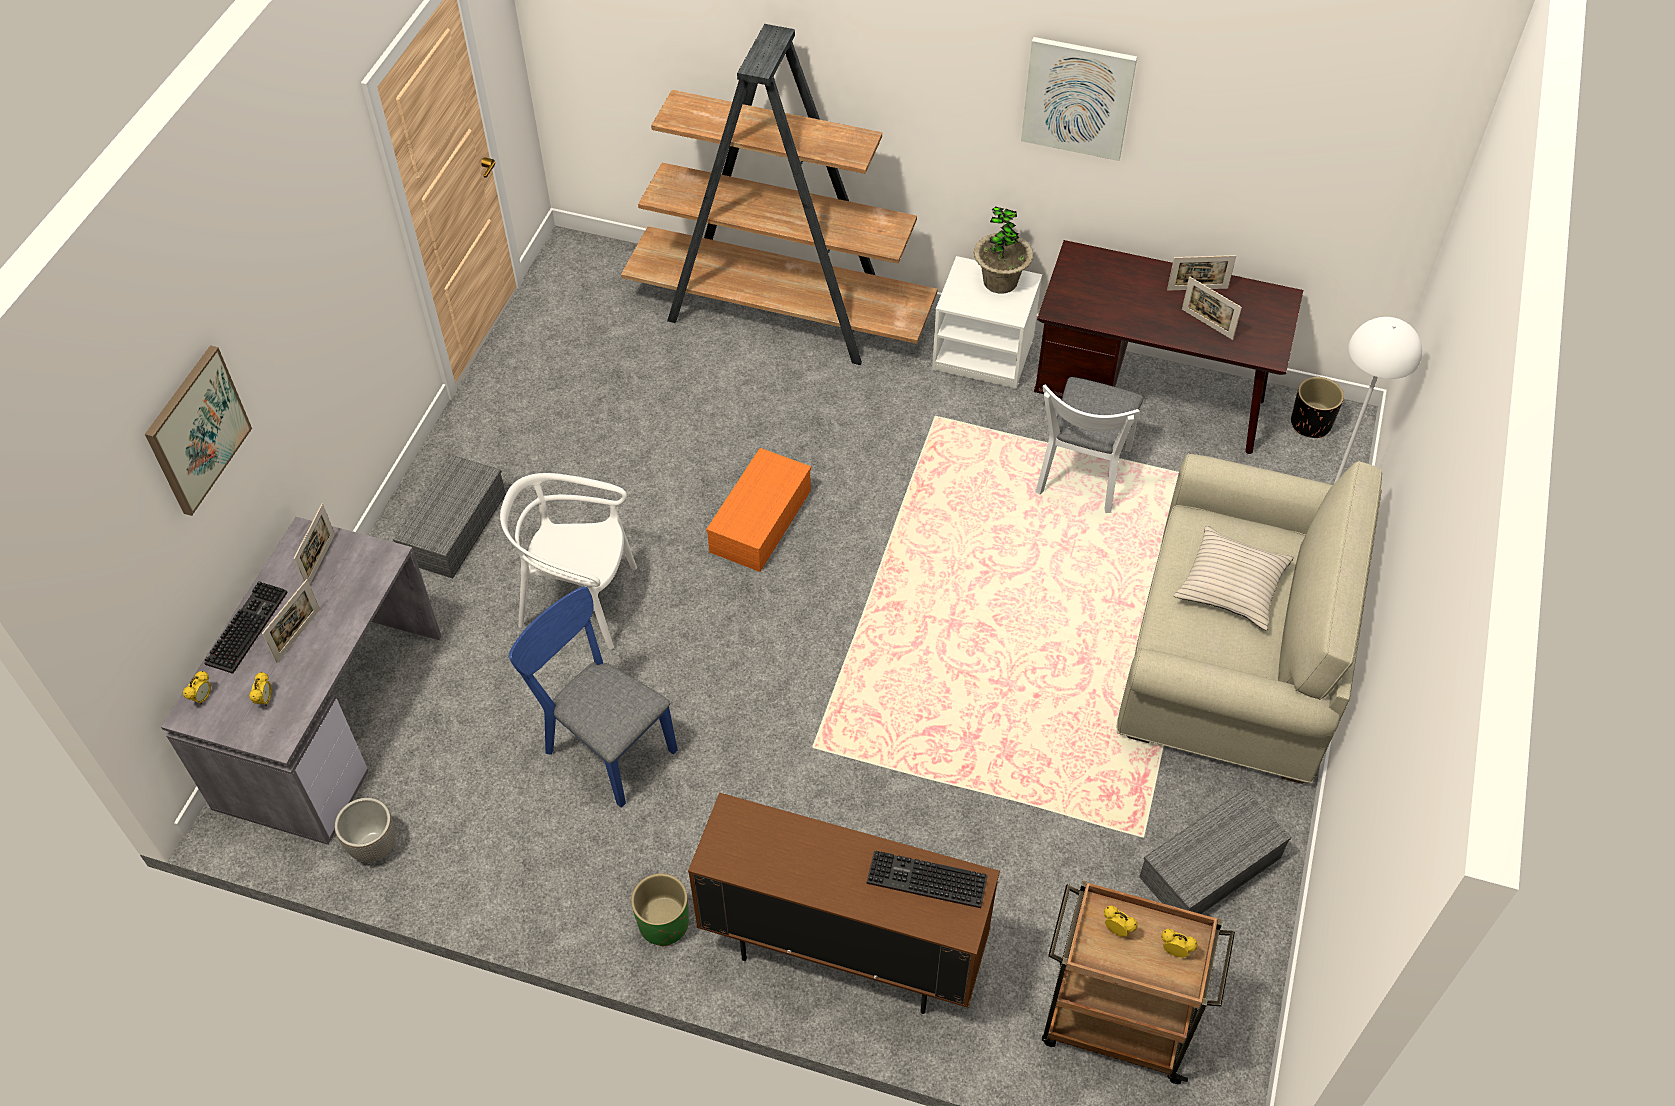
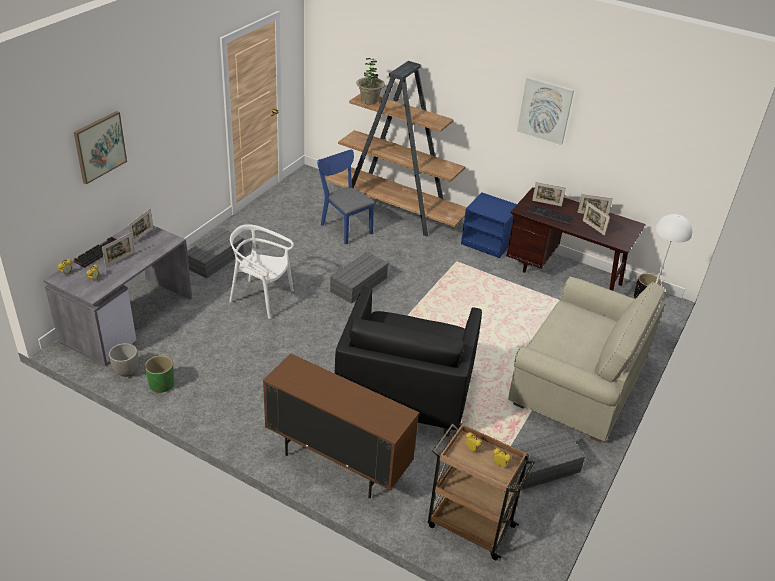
camera: 10 degrees right, 15 degrees down
(604, 745) = (251, 354): blue chair -> blue chair (344, 227)
(663, 923) = (252, 431): green planter -> green planter (161, 384)
(760, 519) = (358, 284): orange storage box -> grey storage box
(920, 757) = (404, 391): none -> black armchair
(924, 882) = (378, 408): keyboard -> keyboard (548, 216)
(984, 353) = (488, 242): white nightstand -> blue nightstand
(1000, 281) = (499, 204): potted plant -> potted plant (369, 101)
(1082, 477) = (521, 297): white chair -> none
(1102, 279) = (546, 203): none -> picture frame
(1232, 585) = (579, 334): beige pillow -> none

